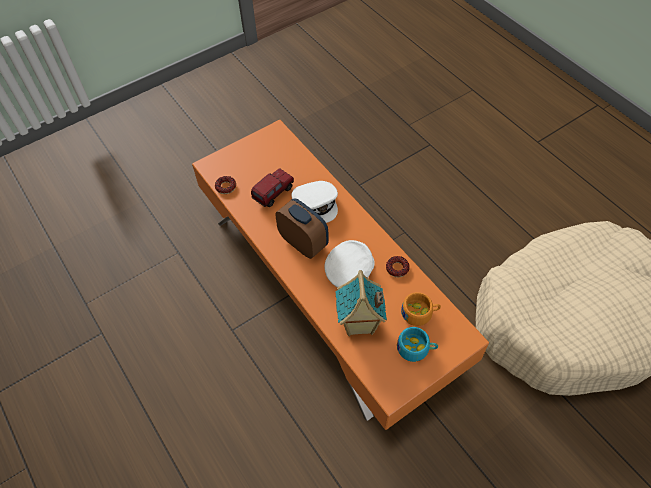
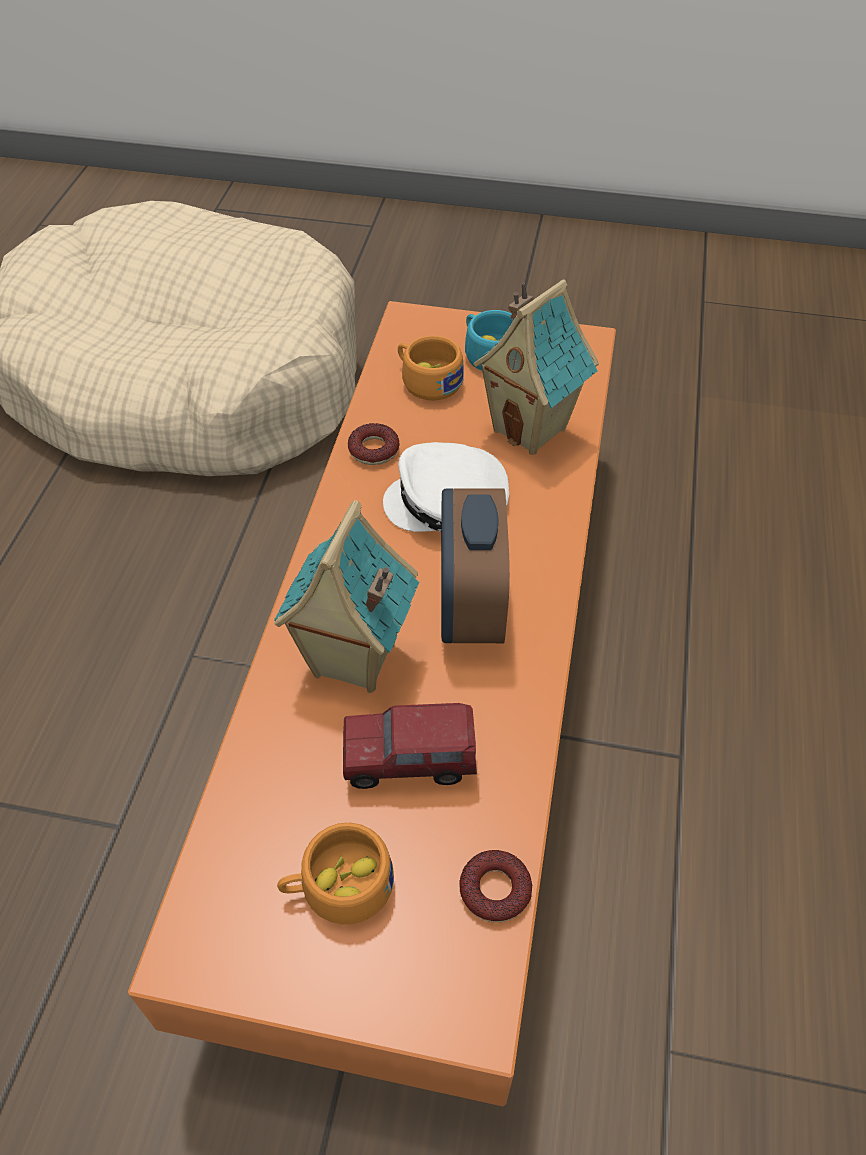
camera: 135 degrees left, 5 degrees down
(260, 161) = (337, 887): none -> orange cup
(316, 203) = (352, 661): white cap -> toy house

